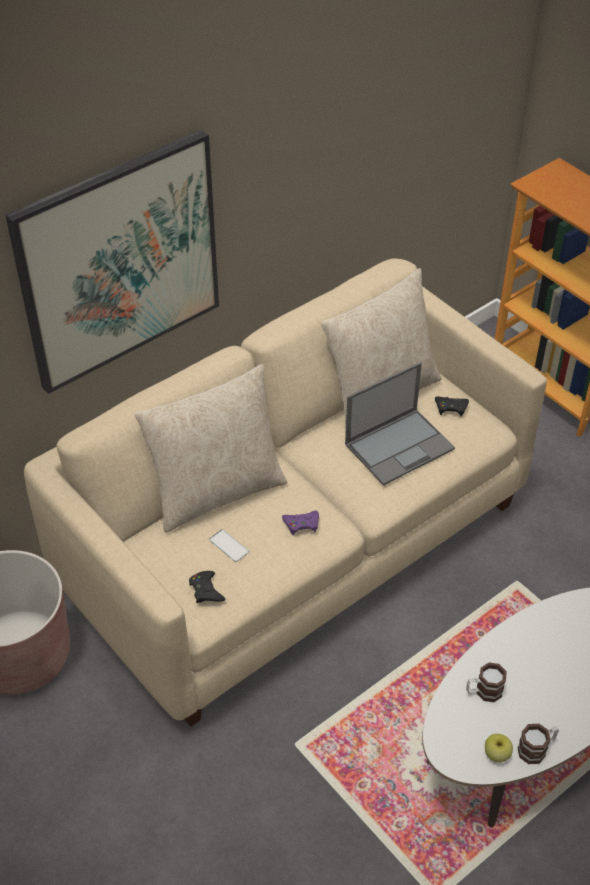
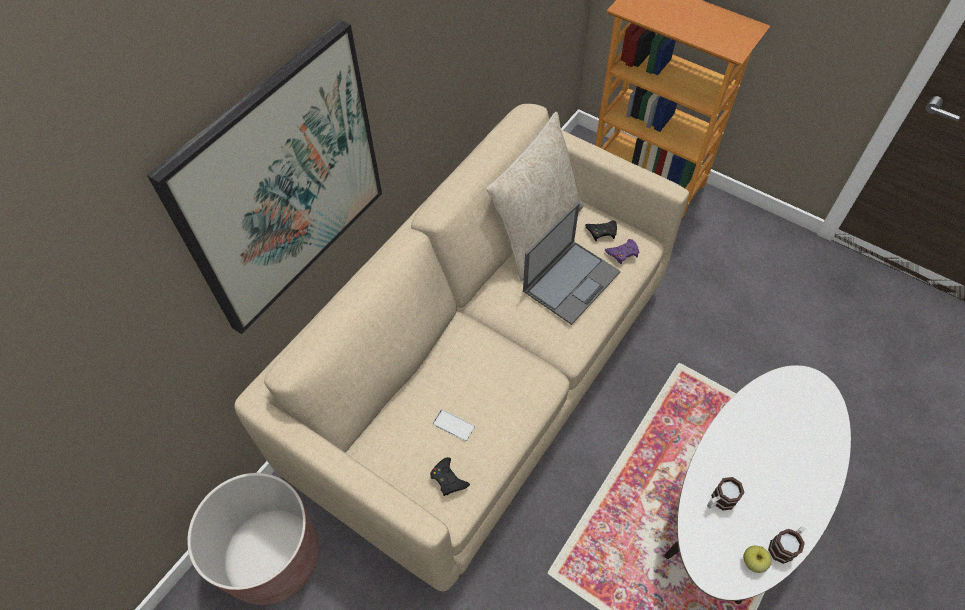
camera: 15 degrees left, 10 degrees up
(216, 491) = (422, 370): beige pillow -> none
(301, 524) = (513, 384): purple game controller -> purple game controller (623, 253)

